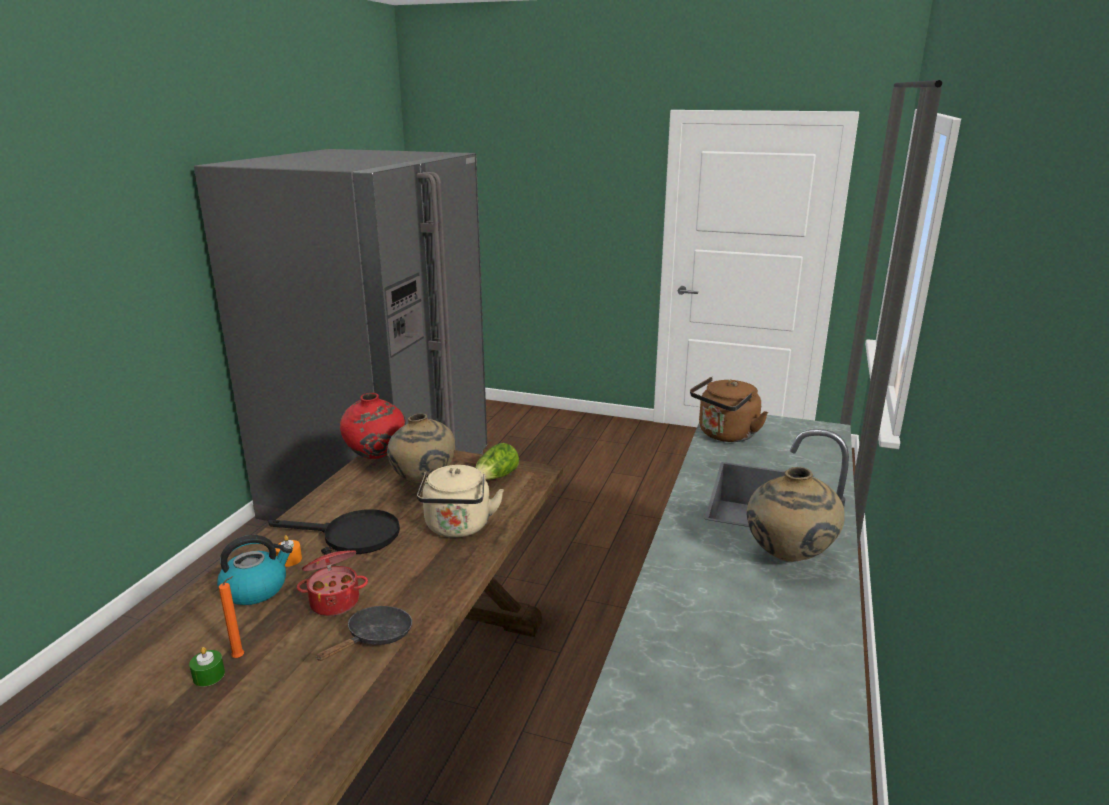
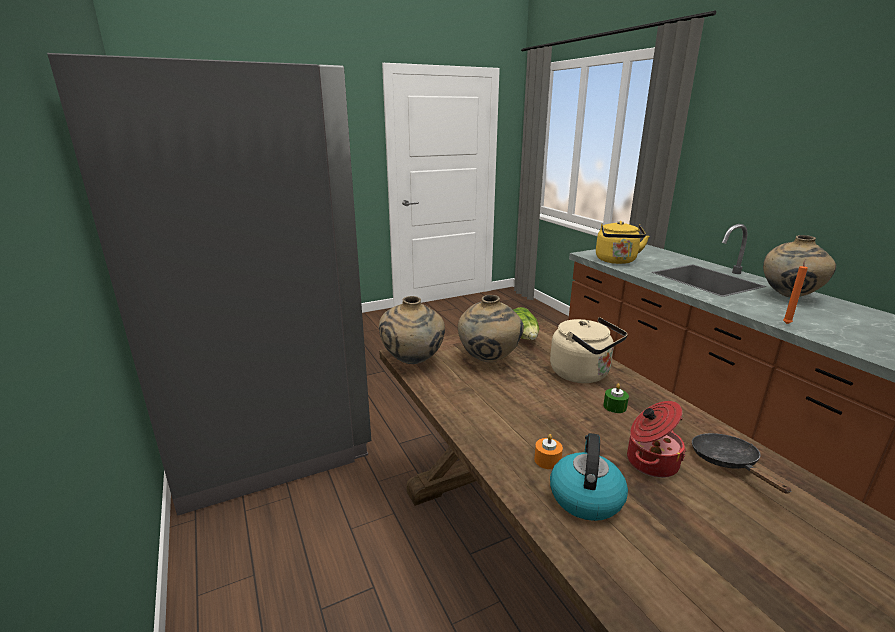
camera: 45 degrees left, 0 degrees up
(209, 675) = (741, 582): green candle -> green candle (615, 406)
(240, 657) = (716, 548): orange candle -> orange candle (787, 323)
(351, 536) = (540, 417): black frying pan -> none
(376, 457) = (413, 362): red vase -> beige vase
(725, 435) = (616, 261): brown kettle -> yellow kettle

